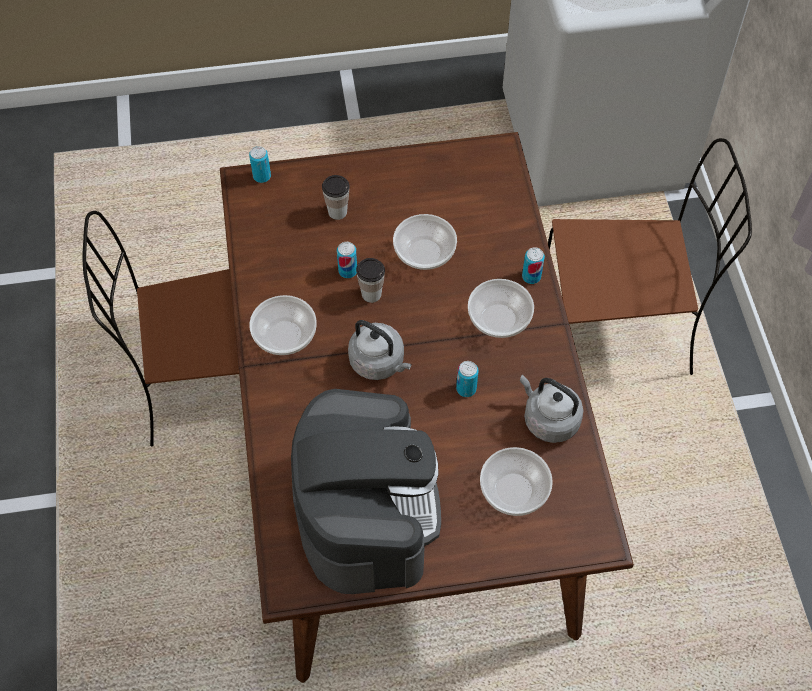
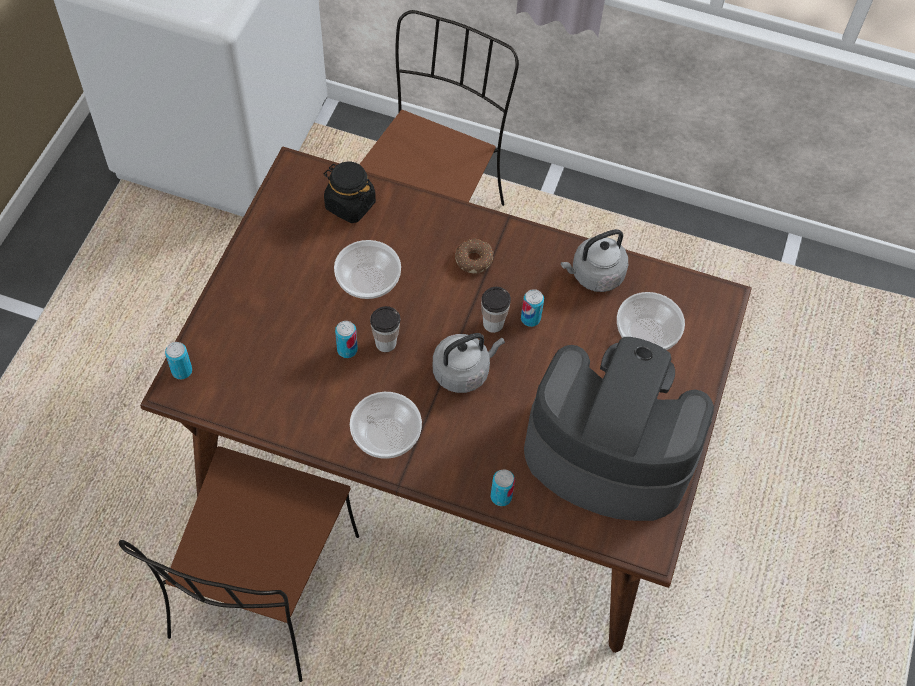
camera: 65 degrees left, 0 degrees up
(337, 212) = (273, 327): cup -> cup (493, 323)
(491, 204) = (350, 205): none -> black jar
(499, 318) = (474, 259): bowl -> donut
(531, 277) = (447, 215): can -> can (501, 496)

